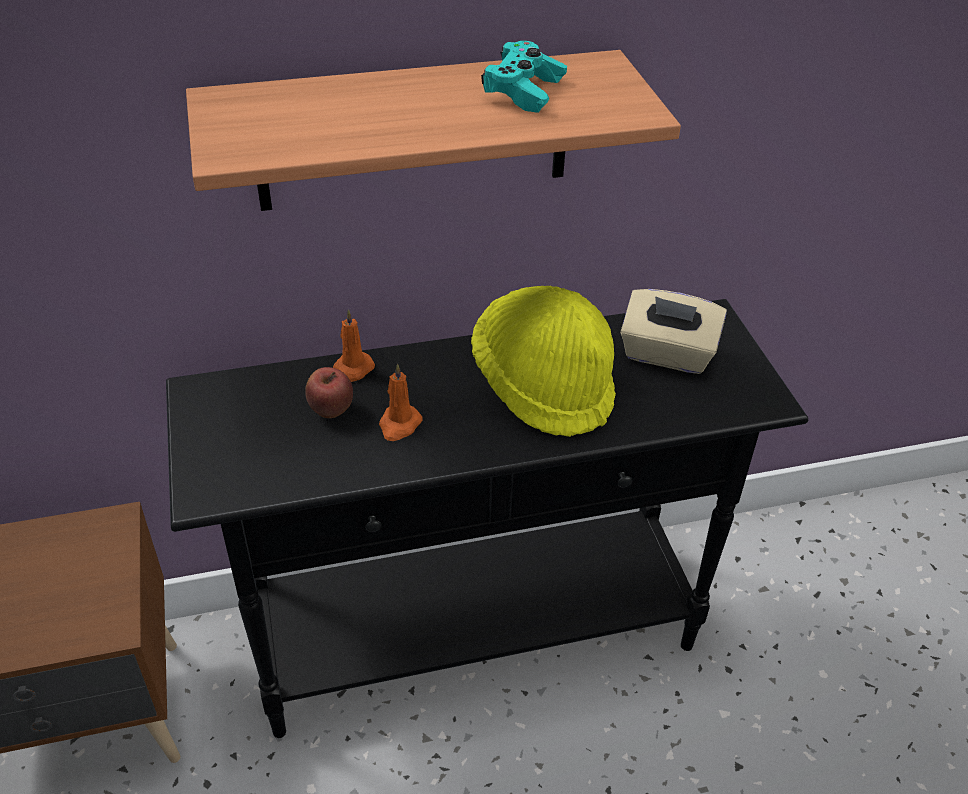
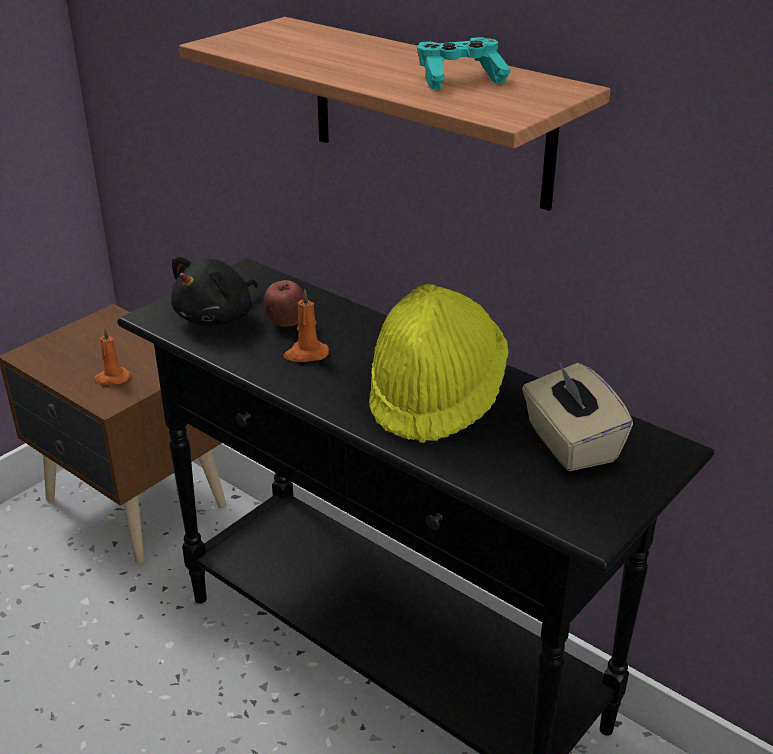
camera: 55 degrees right, 10 degrees down
(265, 451) = (217, 317): none -> black plush toy
(352, 370) = (340, 312): orange candle -> orange candle (111, 378)

